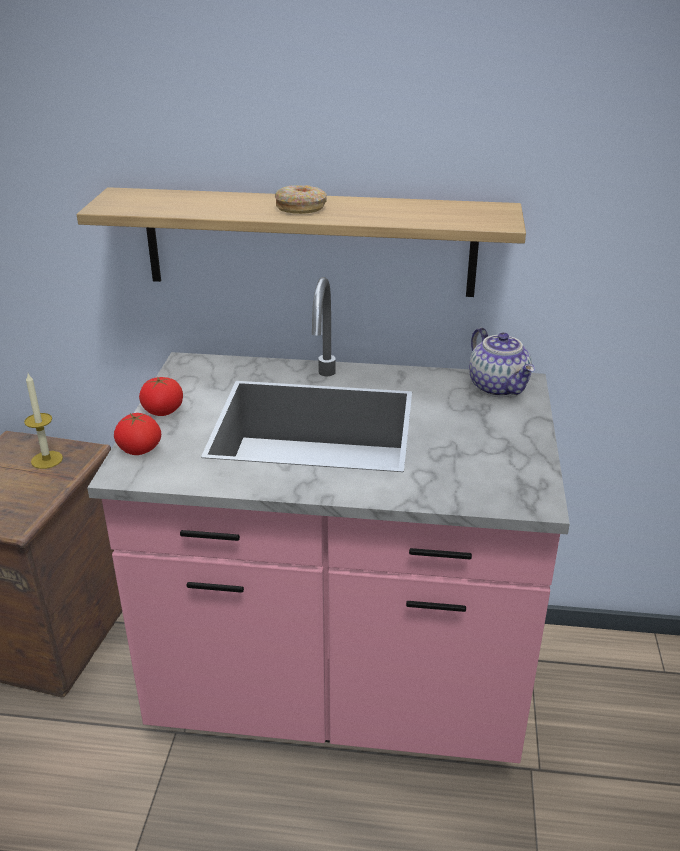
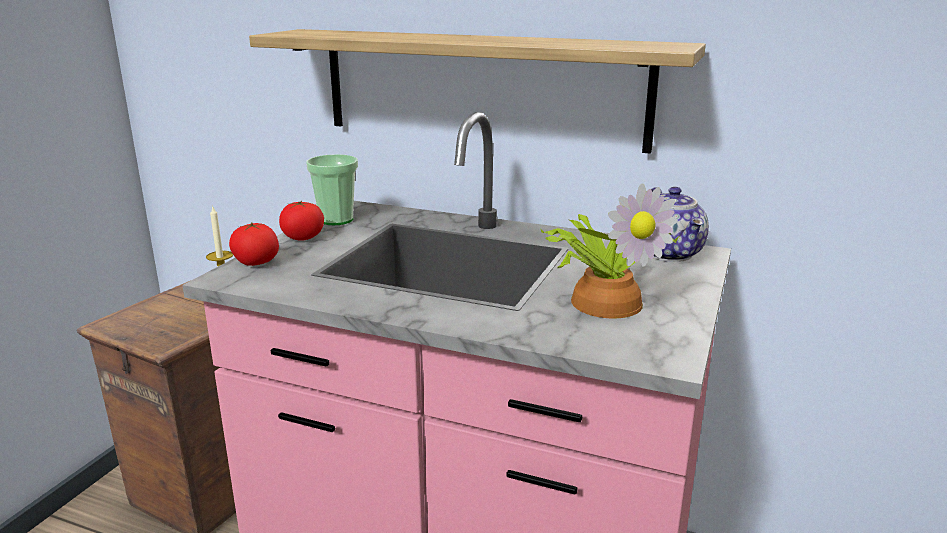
camera: 15 degrees right, 10 degrees down
(180, 382) = (336, 220): none -> cup
(301, 208) = (463, 38): donut -> none
(469, 449) = (607, 300): none -> potted plant

